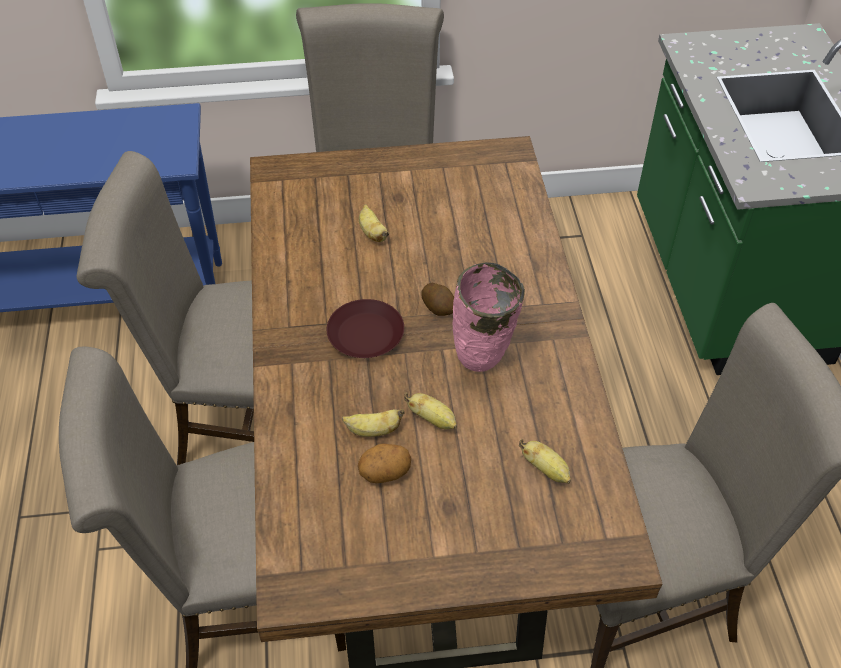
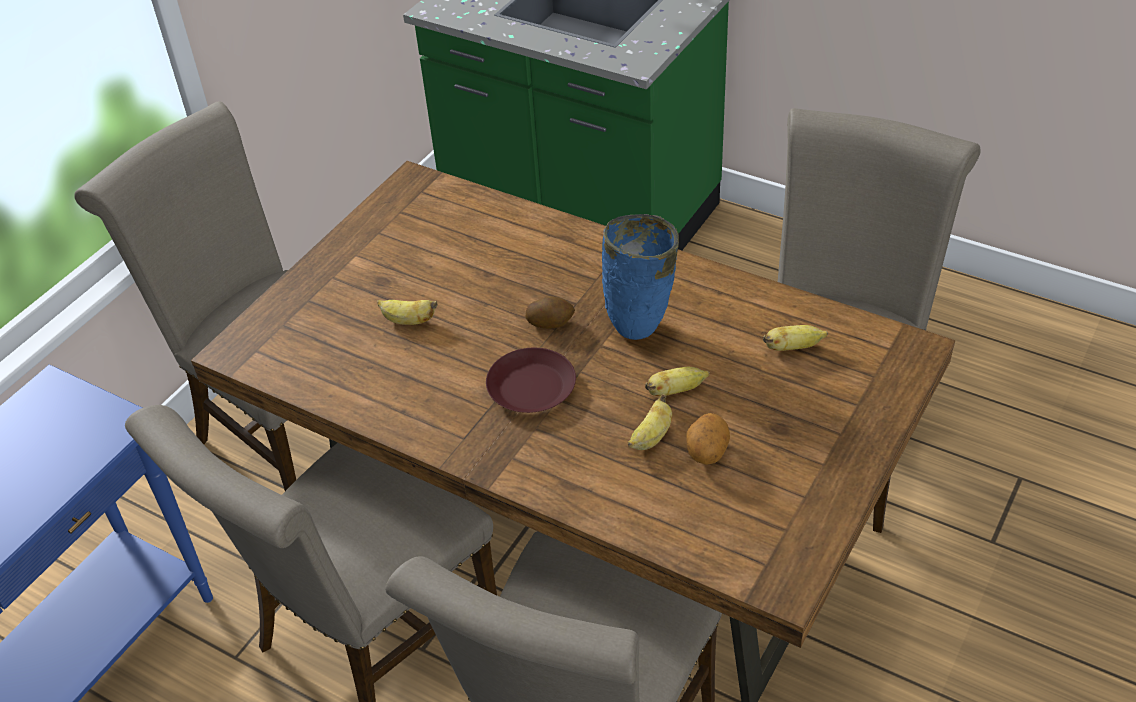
camera: 50 degrees left, 5 degrees down
(482, 361) = (641, 326): pink vase -> blue vase

